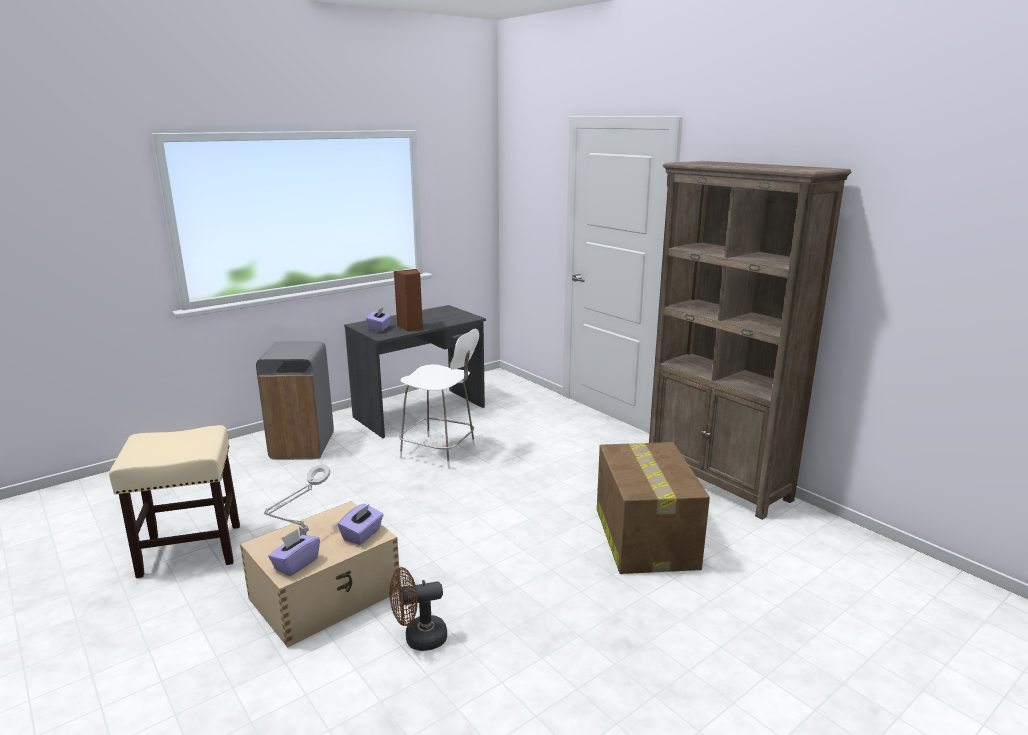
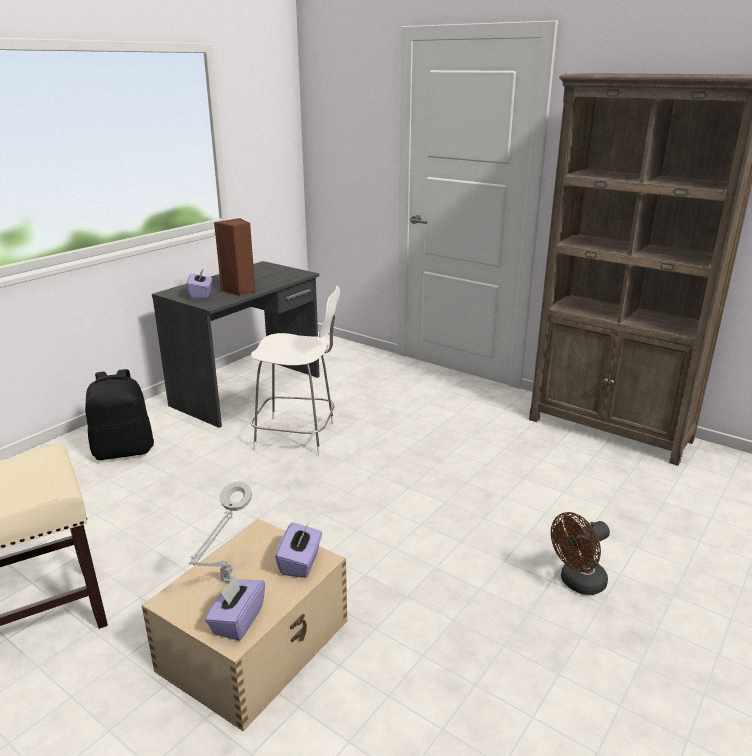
camera: 15 degrees left, 5 degrees up
(303, 446) = (124, 451): grey trash can -> black backpack
(418, 638) = (404, 681): brown fan -> brown fan (577, 583)
(644, 536) = (578, 503): cardboard box -> none

